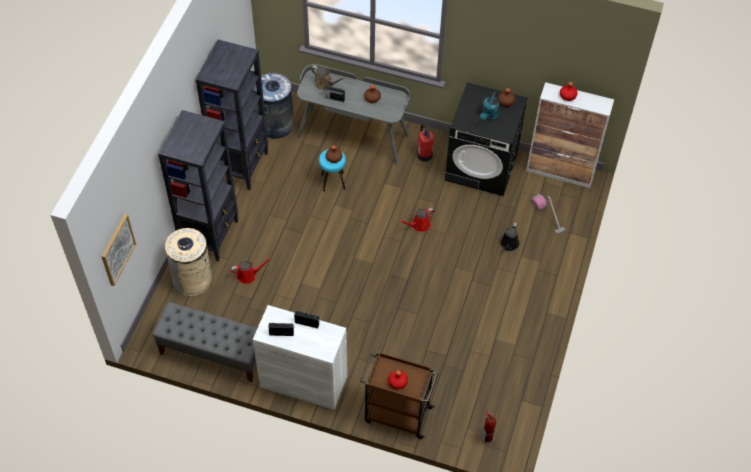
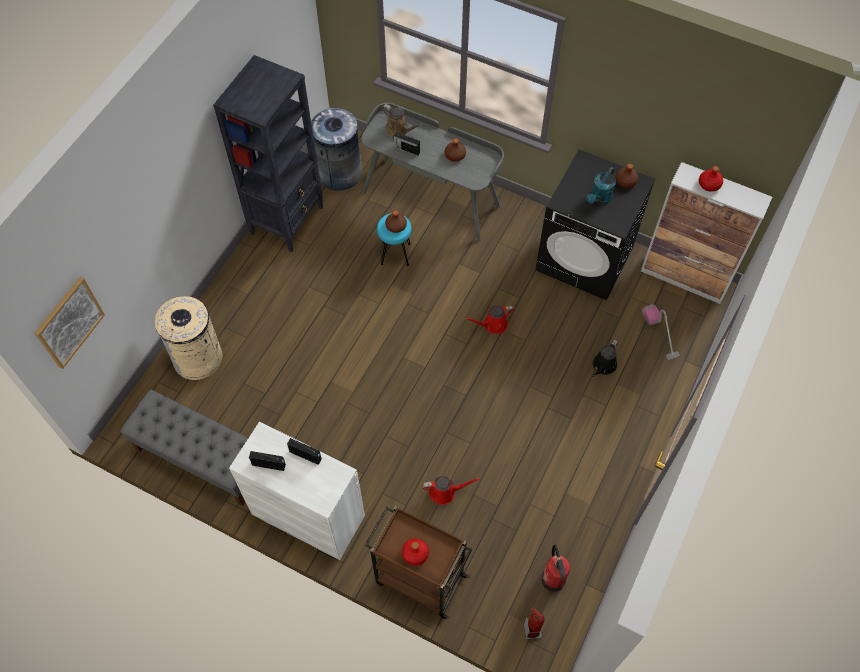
camera: 10 degrees right, 5 degrees up
(210, 235) = (231, 303): black bookcase -> none
(248, 275) = (267, 362): red watering can -> red watering can (445, 492)
(424, 154) = (515, 233): fire extinguisher -> fire extinguisher (553, 578)

